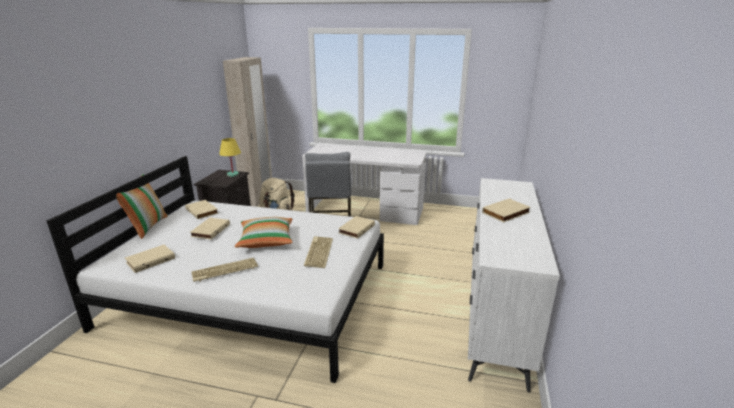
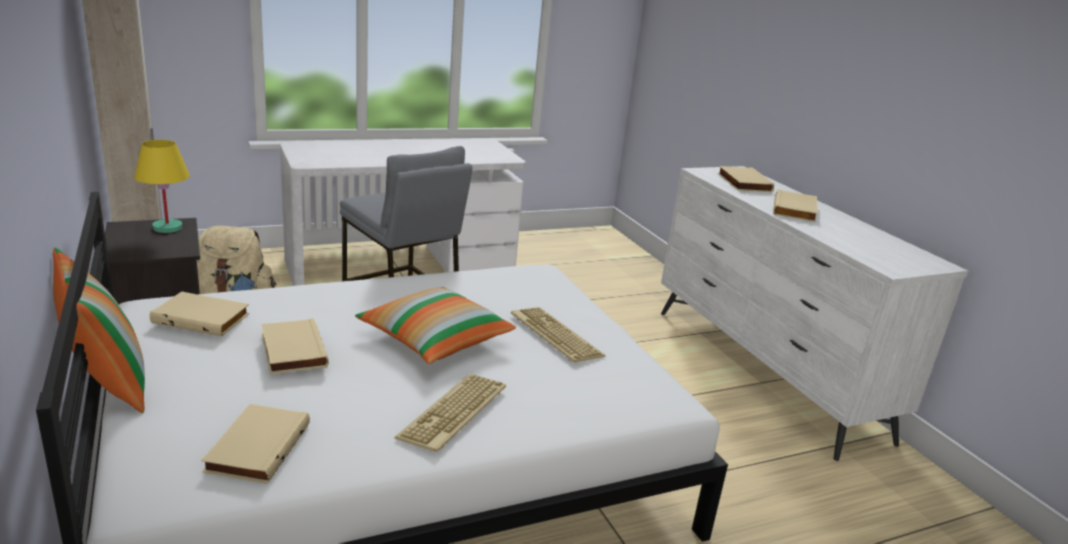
camera: 40 degrees left, 0 degrees up
(356, 228) = (548, 284): beige book -> beige book (742, 182)

